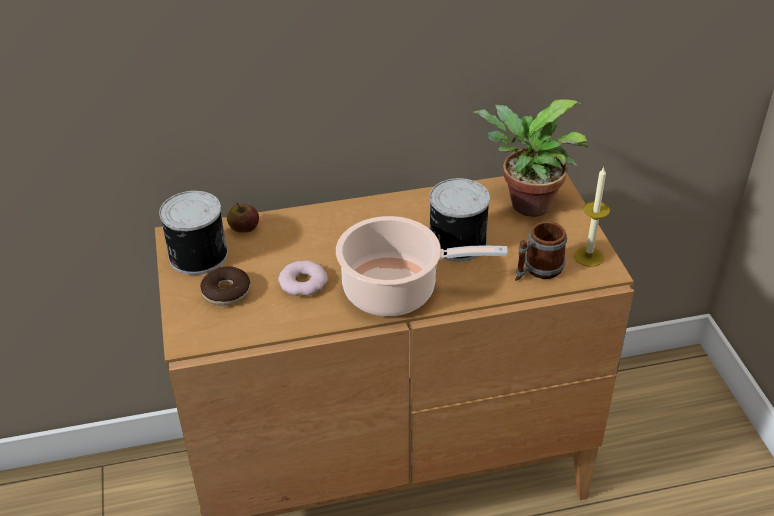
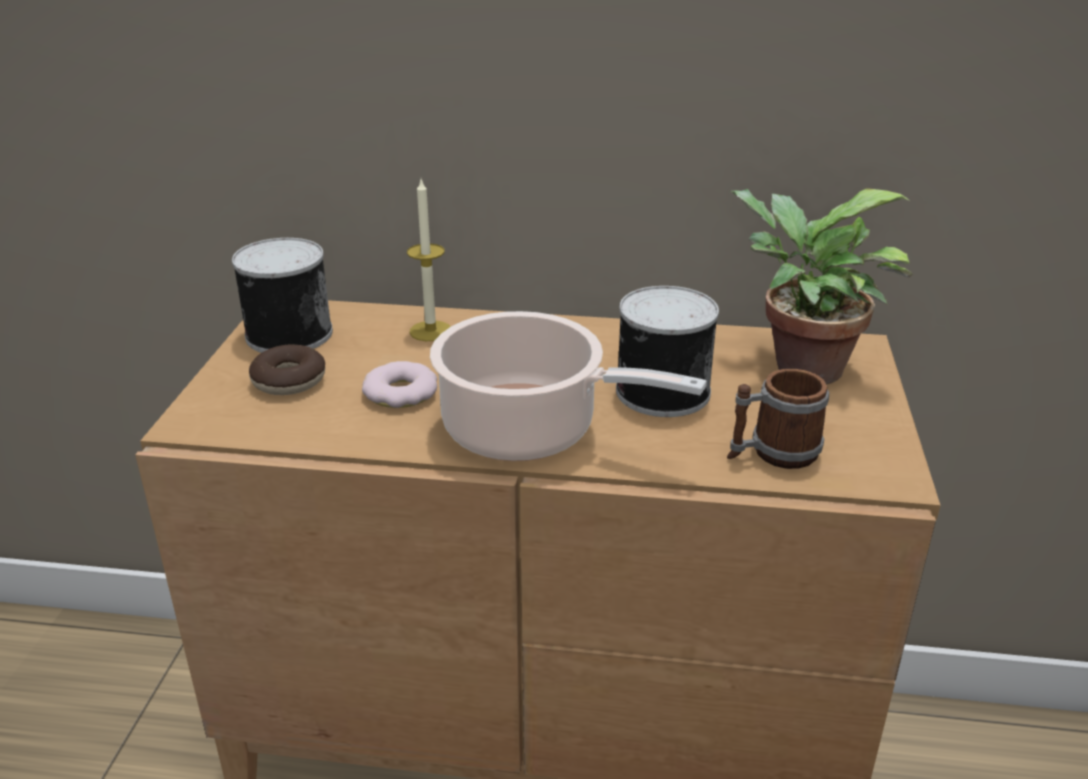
camera: 20 degrees right, 10 degrees down
(244, 228) = (371, 318): apple -> none
(588, 256) = (872, 453): candle -> candle (430, 331)

